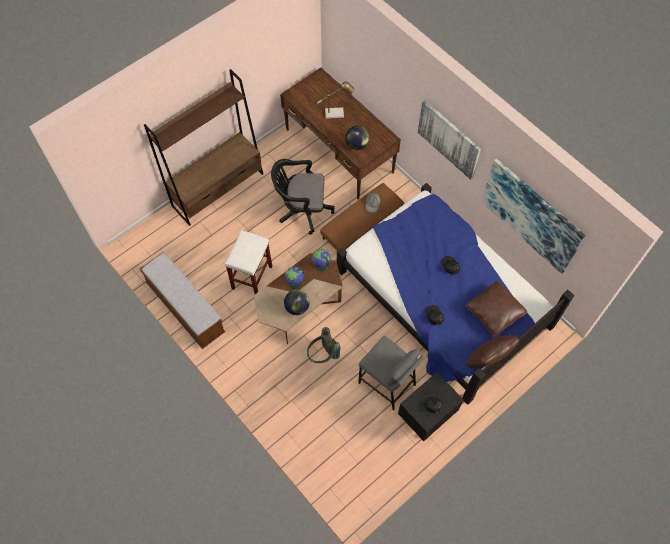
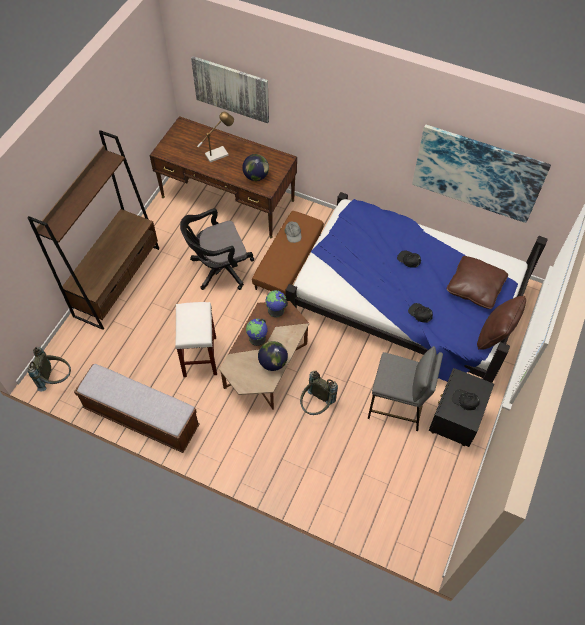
camera: 25 degrees left, 5 degrees down
(137, 251) = (56, 379): none -> grey backpack
(449, 139) = (359, 129): picture -> picture (231, 89)

